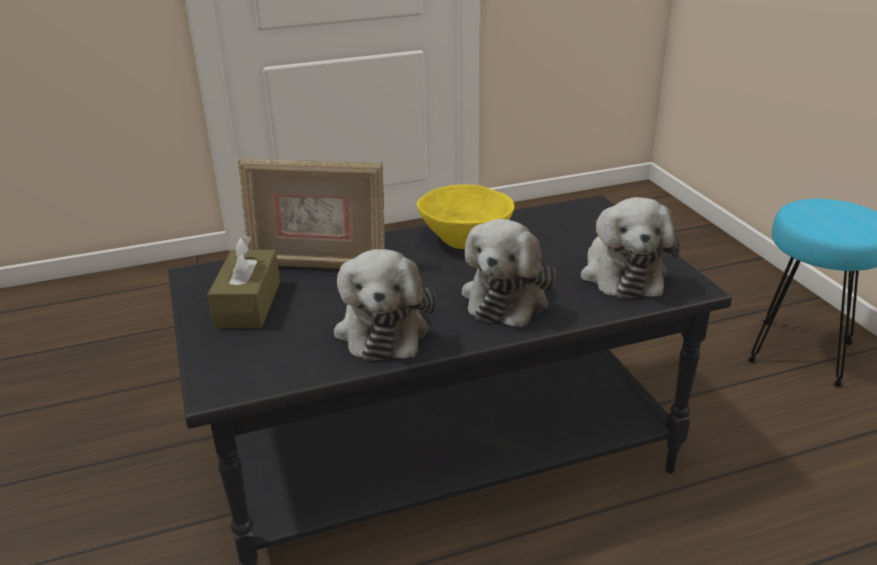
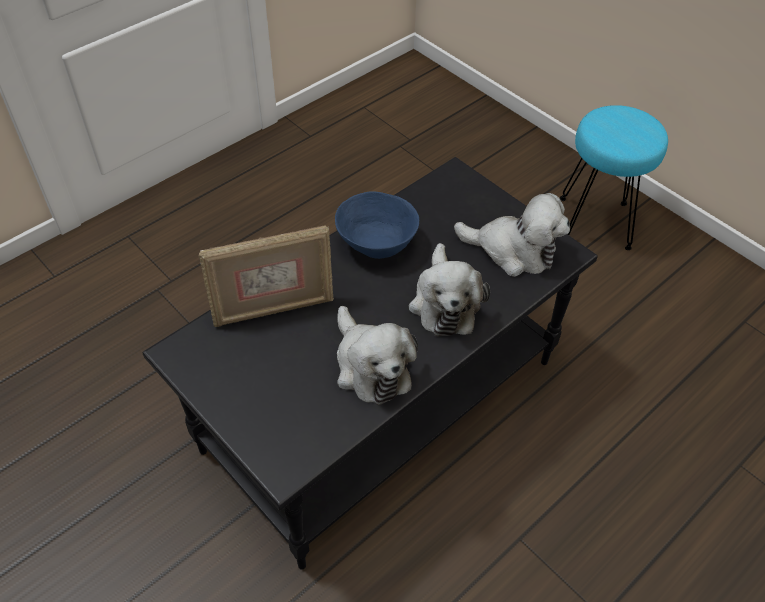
camera: 25 degrees left, 20 degrees up
(248, 304) = (245, 372): brown tissue box -> none
(466, 239) = (377, 243): yellow bowl -> blue bowl
(622, 272) = (513, 250): plush toy -> plush toy turned 45 degrees counterclockwise

